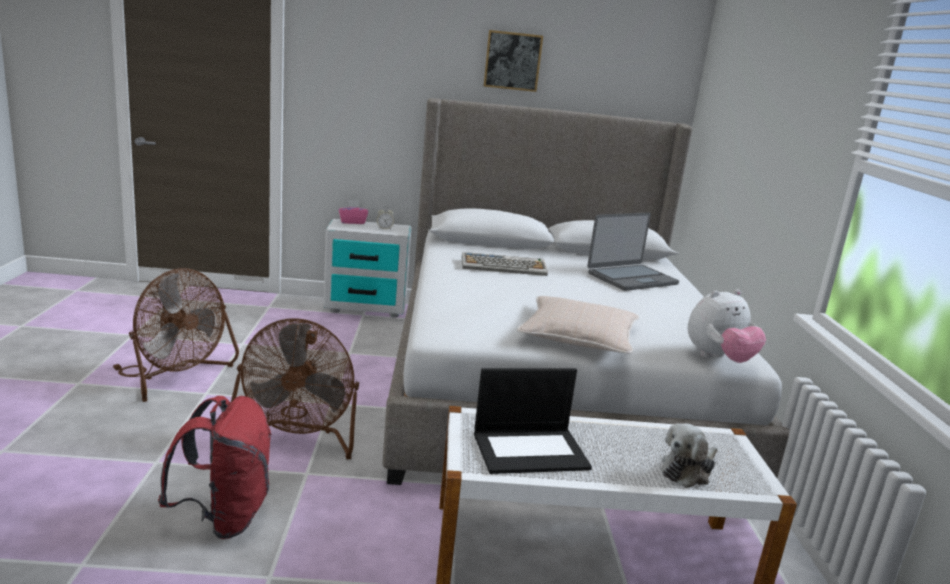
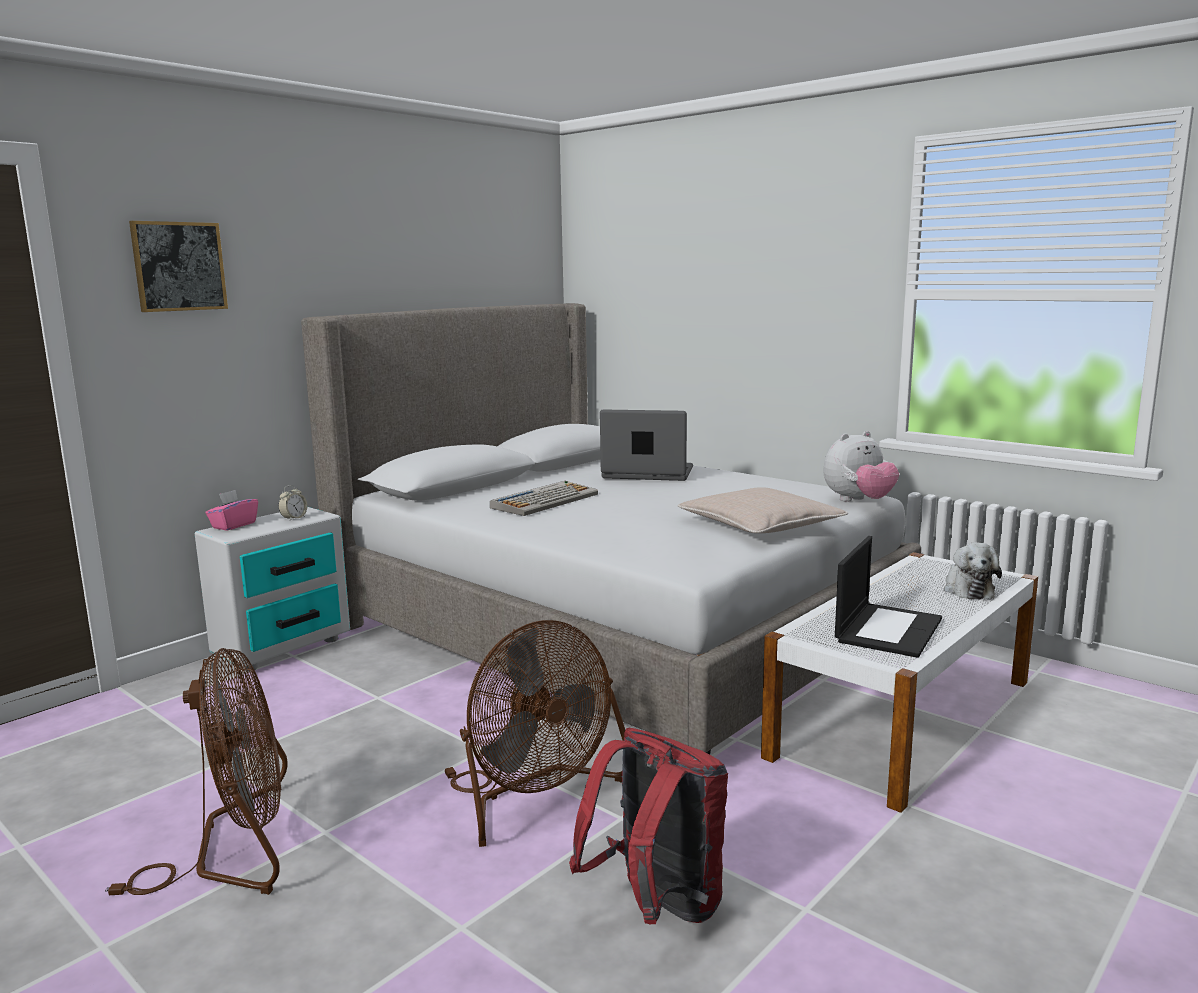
camera: 45 degrees left, 5 degrees down
(512, 61) = (386, 254): picture -> picture (179, 266)
(631, 278) = (647, 473): laptop -> laptop turned 90 degrees counterclockwise
(718, 359) = (858, 501): plush toy -> plush toy turned 45 degrees clockwise

